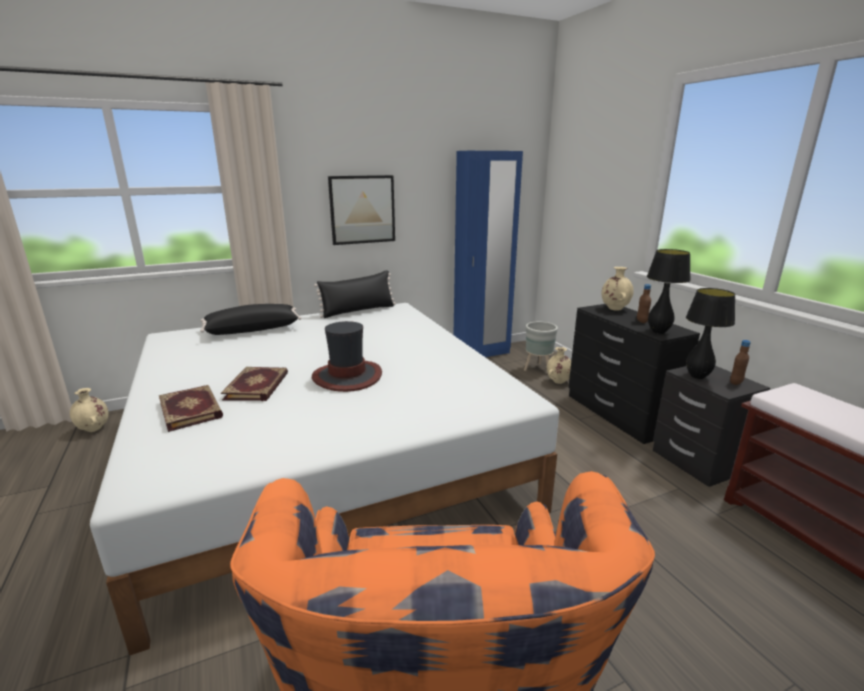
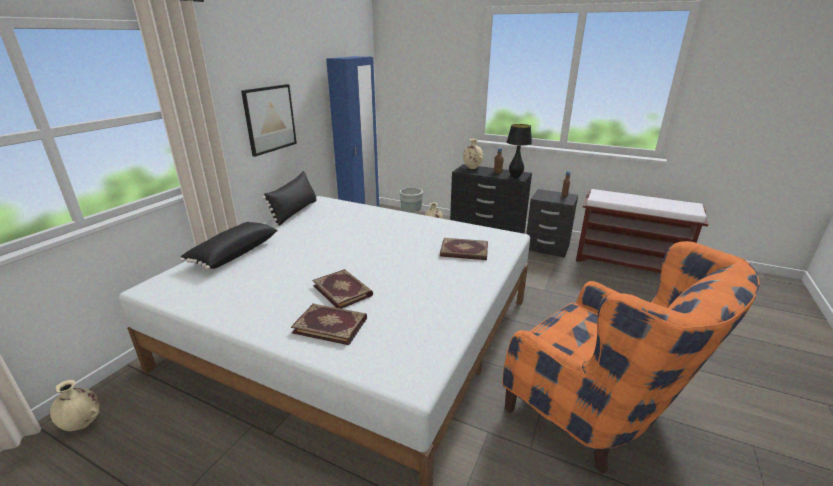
camera: 40 degrees left, 5 degrees up
(347, 376) = (391, 260): hat -> none
(433, 396) = (464, 251): none -> book
(697, 376) = (547, 198): black table lamp -> none

